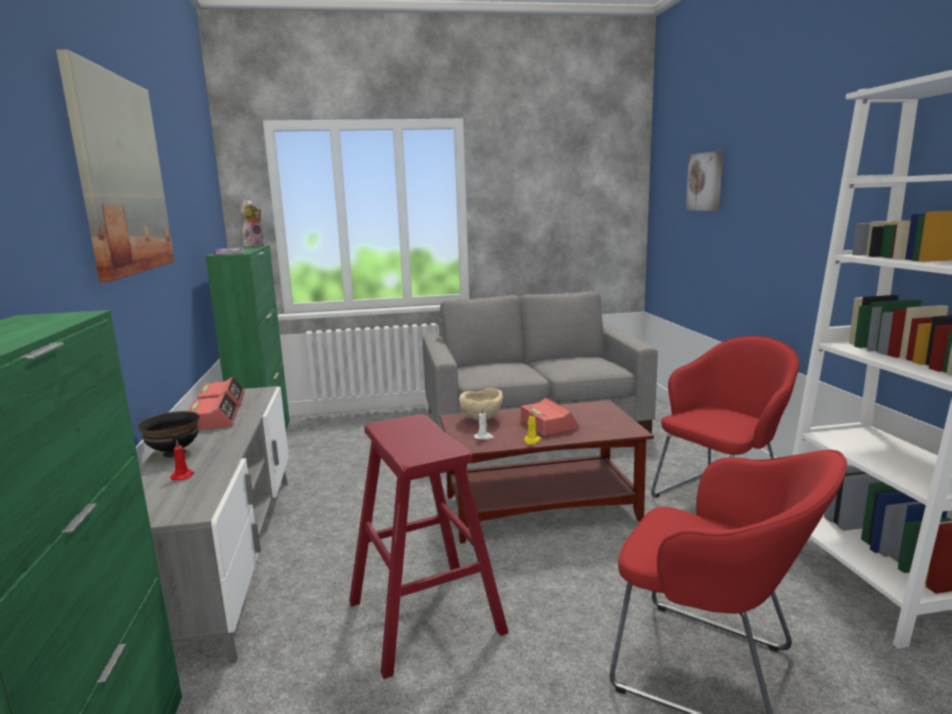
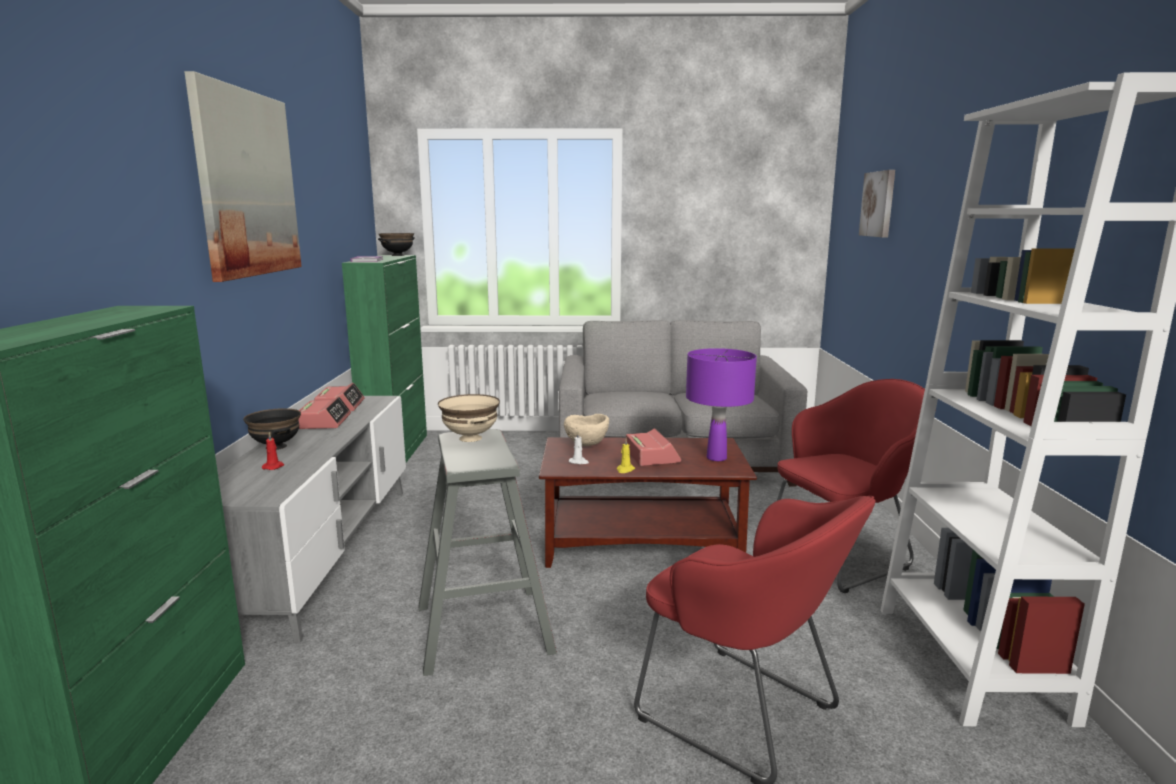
camera: 10 degrees right, 0 degrees up
(253, 246) = (398, 255): plush toy -> black bowl
(401, 427) = (469, 438): none -> beige bowl
(425, 617) = (483, 628): red stool -> grey stool
(607, 421) = (716, 458): none -> purple table lamp

